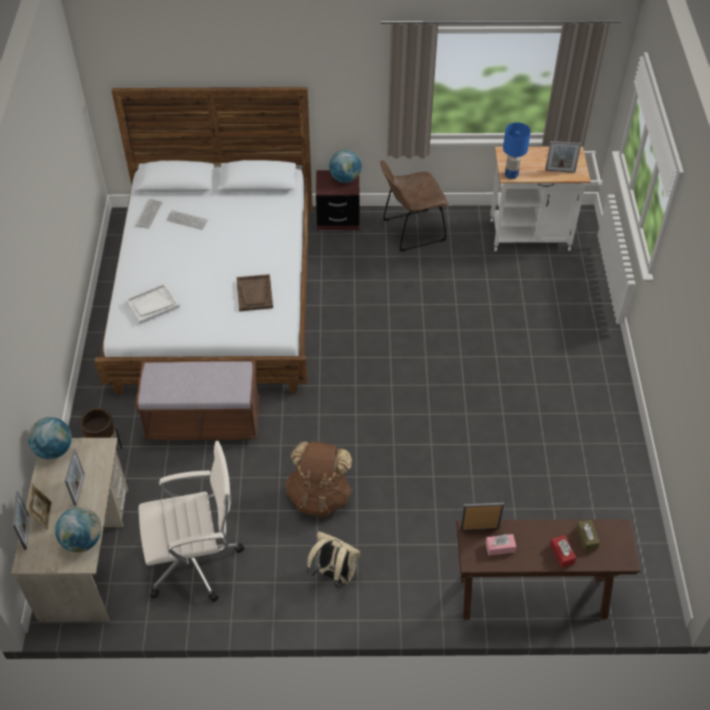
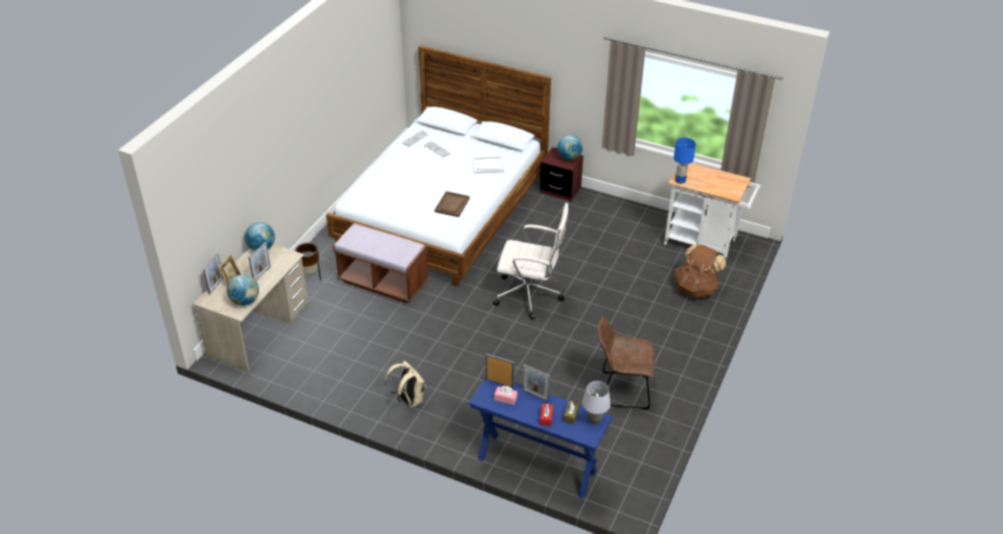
camera: 25 degrees right, 10 degrees down
(152, 304) = (380, 190): white tray -> white tray (488, 166)
(195, 560) = (324, 359): white office chair -> white office chair (530, 296)
(319, 496) = (430, 352): brown backpack -> brown backpack (695, 289)
(410, 231) = (608, 213): brown chair -> brown chair (621, 390)
(532, 597) = (537, 465): brown console table -> blue console table
(560, 171) = (720, 188): picture frame -> picture frame (535, 395)
(616, 534) = (594, 420): none -> grey table lamp

